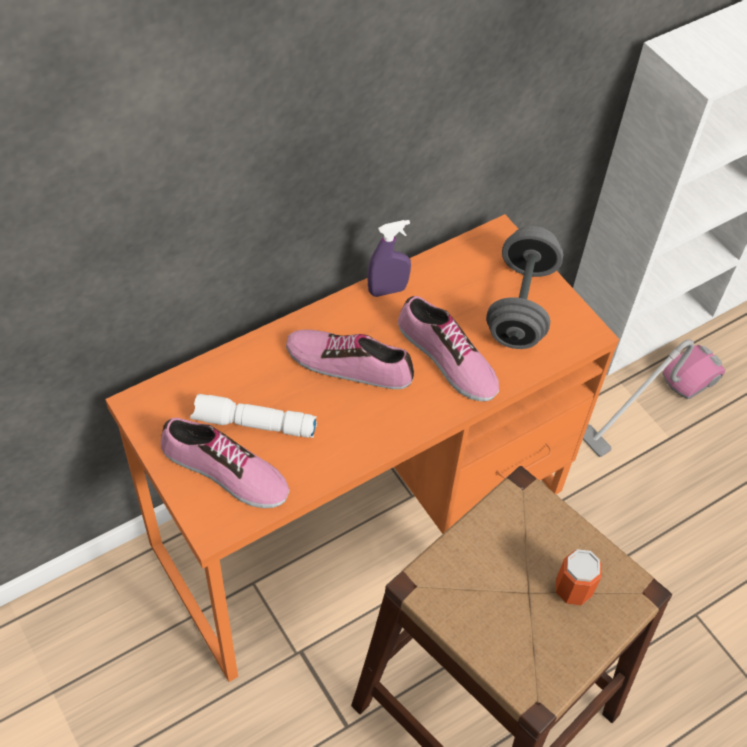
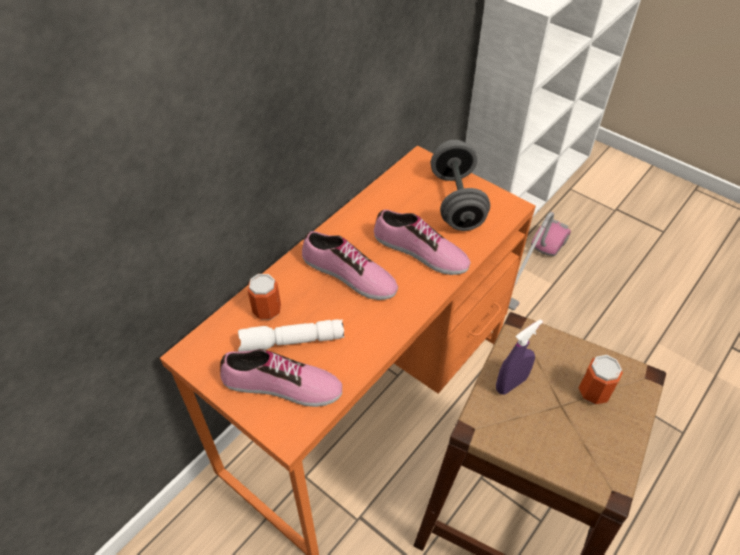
camera: 15 degrees left, 5 degrees down
(240, 378) = (267, 310): none -> can
(349, 363) = (348, 275): shoe -> shoe turned 150 degrees counterclockwise
(387, 290) = (355, 216): purple spray bottle -> purple spray bottle (511, 384)

